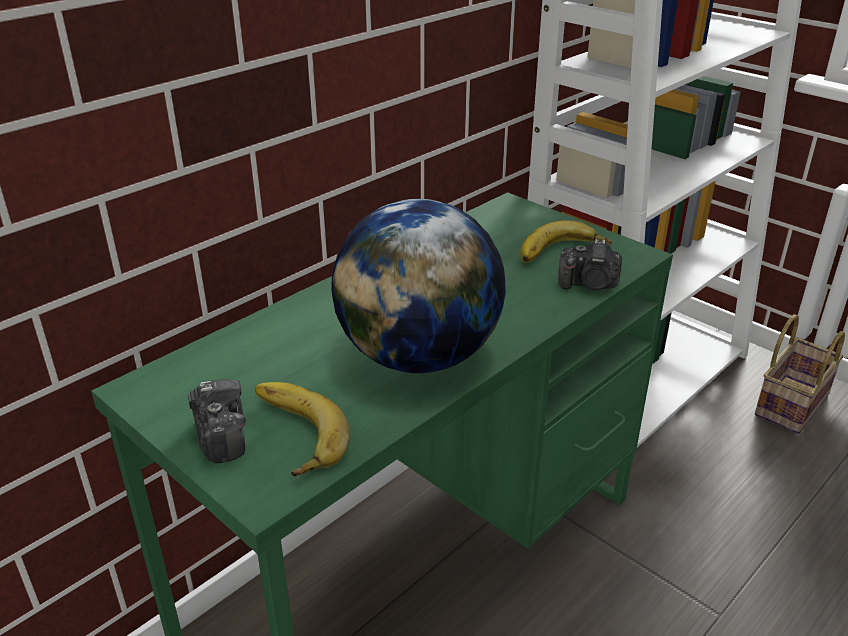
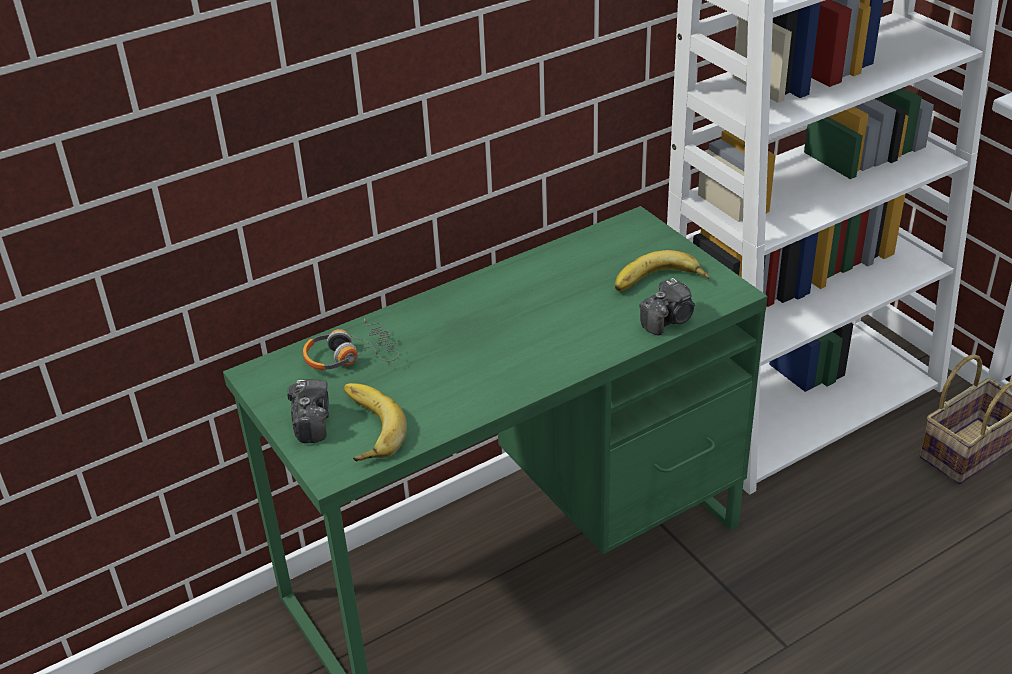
camera: 15 degrees right, 5 degrees up
(250, 356) = (350, 356): none -> headphones
(419, 356) = (487, 373): globe -> none
(589, 284) = (668, 320): camera -> camera turned 60 degrees counterclockwise

